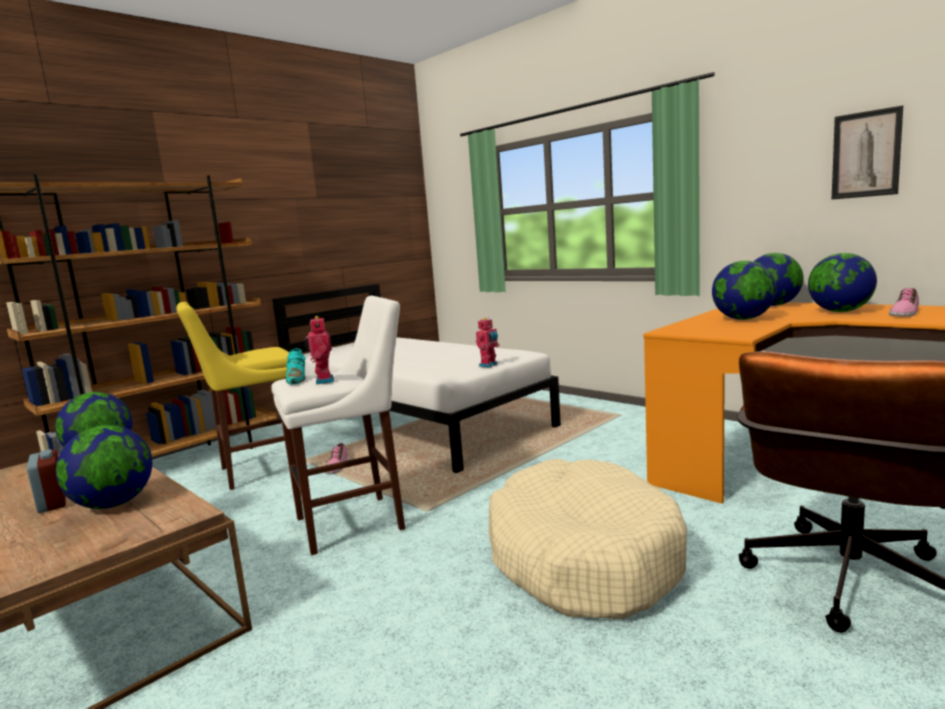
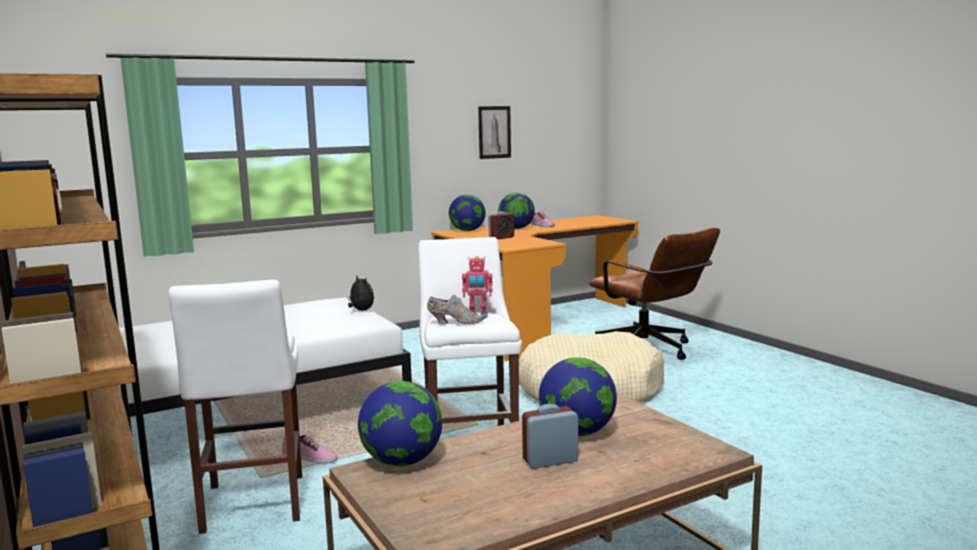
camera: 75 degrees left, 0 degrees up
(257, 471) = (252, 506): yellow stool -> white stool
(297, 379) = (454, 323): turquoise shoe -> grey shoe
(489, 365) = (361, 310): toy robot -> plush toy
(742, 319) = (501, 238): globe -> alarm clock

